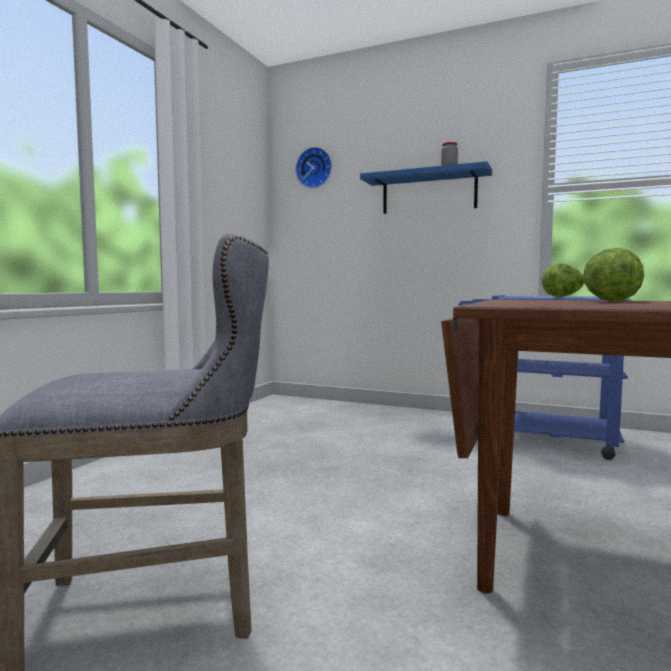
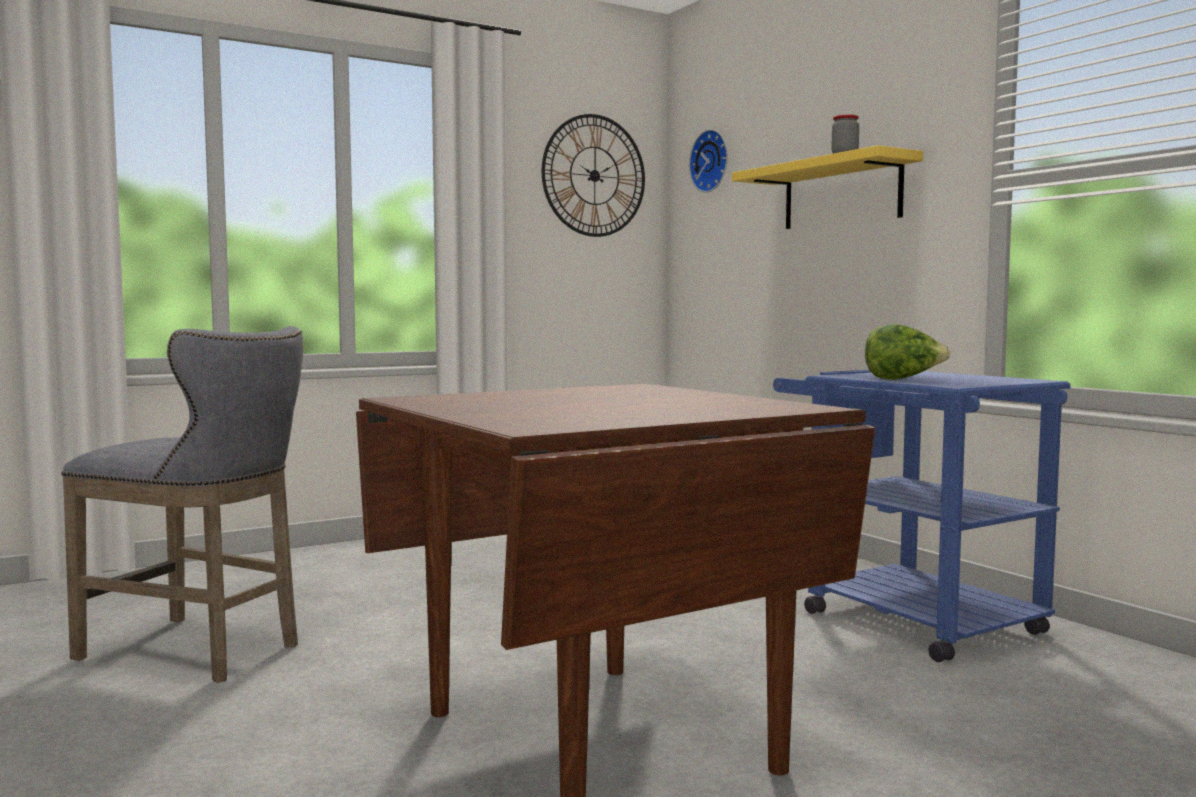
camera: 35 degrees right, 0 degrees up
(238, 168) = (594, 176): none -> wall clock
(429, 193) = (841, 194): blue shelf -> yellow shelf
(609, 301) = (662, 397): lettuce -> none

